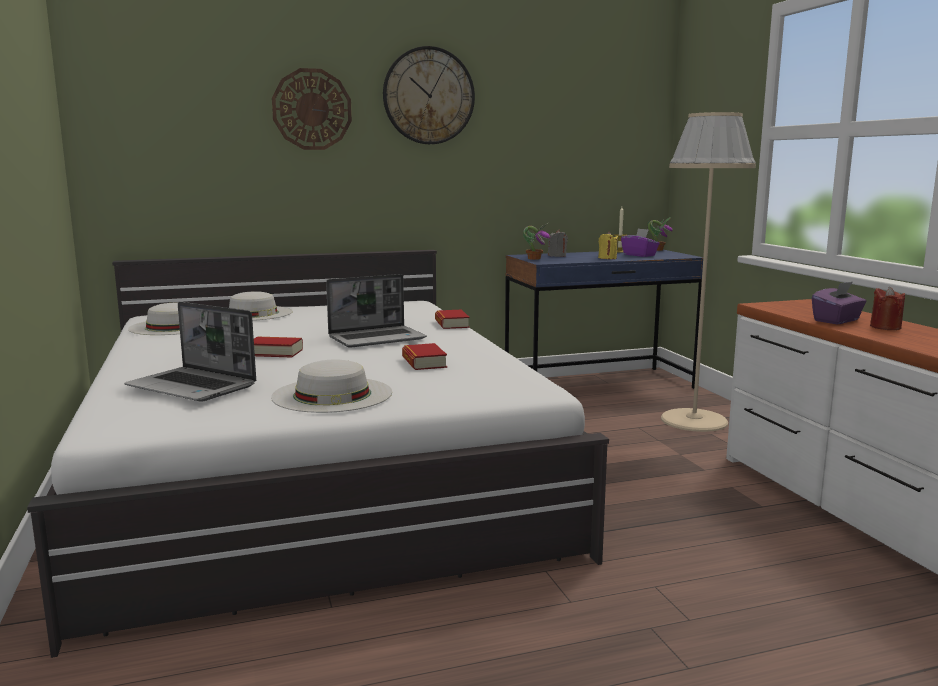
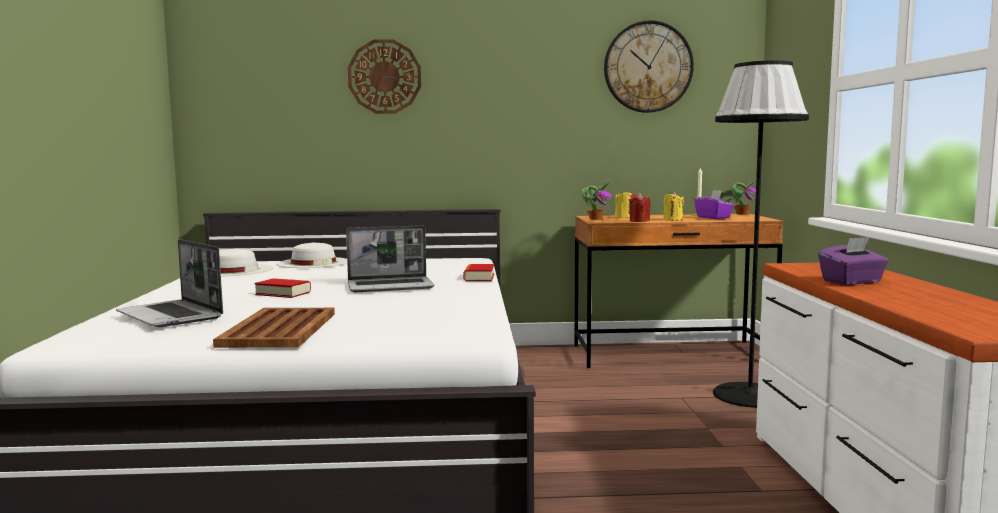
camera: 15 degrees right, 5 degrees down
(332, 394) = (280, 329): white hat -> brown tray
(424, 362) = (403, 308): book -> none
(428, 96) = (496, 61): wall clock -> wall clock (648, 67)
(557, 256) = (624, 217): grey candle -> yellow candle
(599, 385) = (671, 354): blue desk -> brown desk
(694, 420) = (750, 395): beige floor lamp -> black floor lamp
(885, 327) = (902, 290): red candle -> red candle (639, 221)

